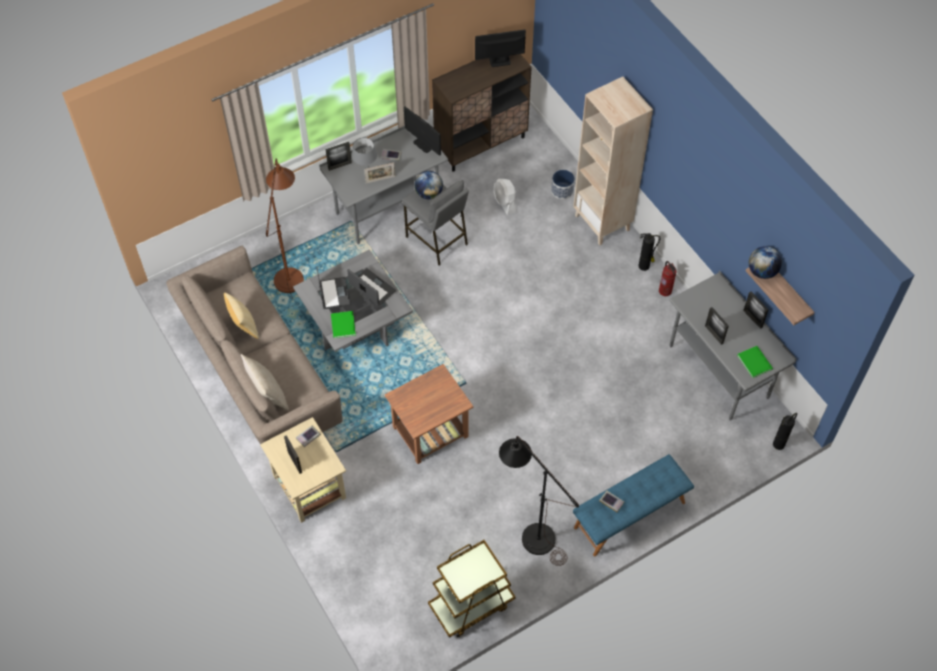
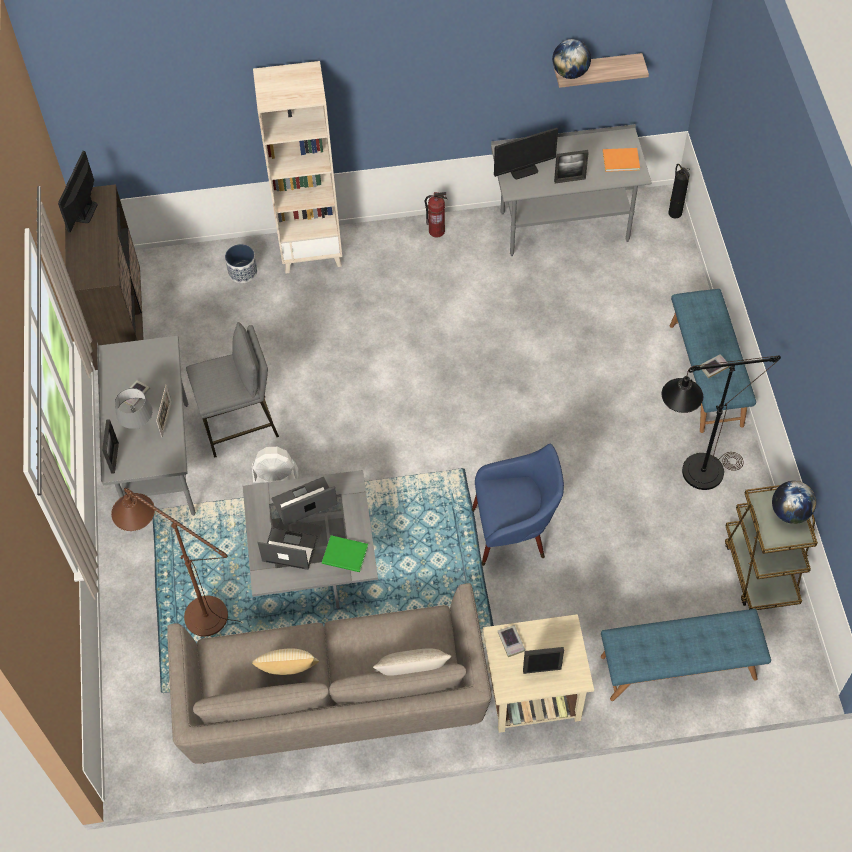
camera: 65 degrees left, 0 degrees up
(366, 572) = (678, 668): none -> blue bench
(424, 144) = (139, 352): monitor -> monitor (523, 170)
(429, 194) = (211, 380): globe -> globe (789, 512)
(429, 432) = (514, 532): brown side table -> blue armchair
(504, 202) = (225, 335): white fan -> white fan (276, 475)
(644, 266) = (393, 236): fire extinguisher -> none
(752, 319) = (565, 140): picture frame -> none
(754, 361) = (619, 160): green book -> orange book

